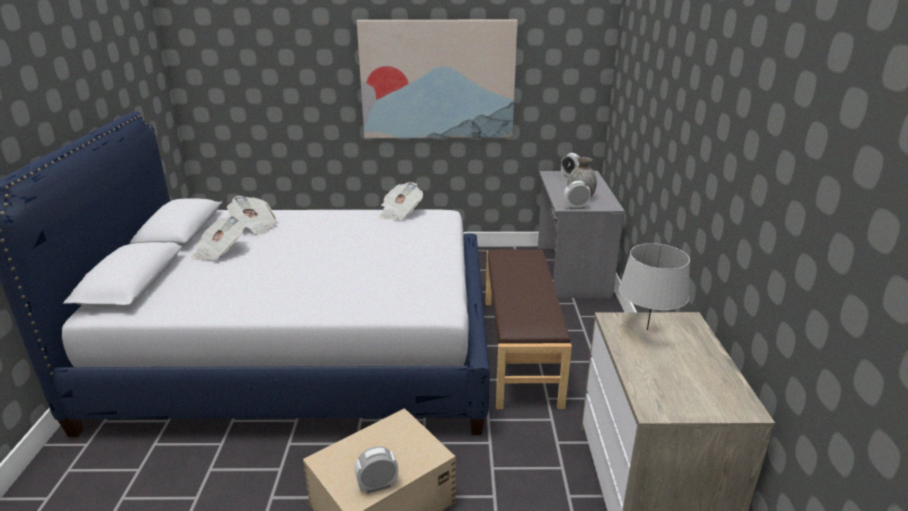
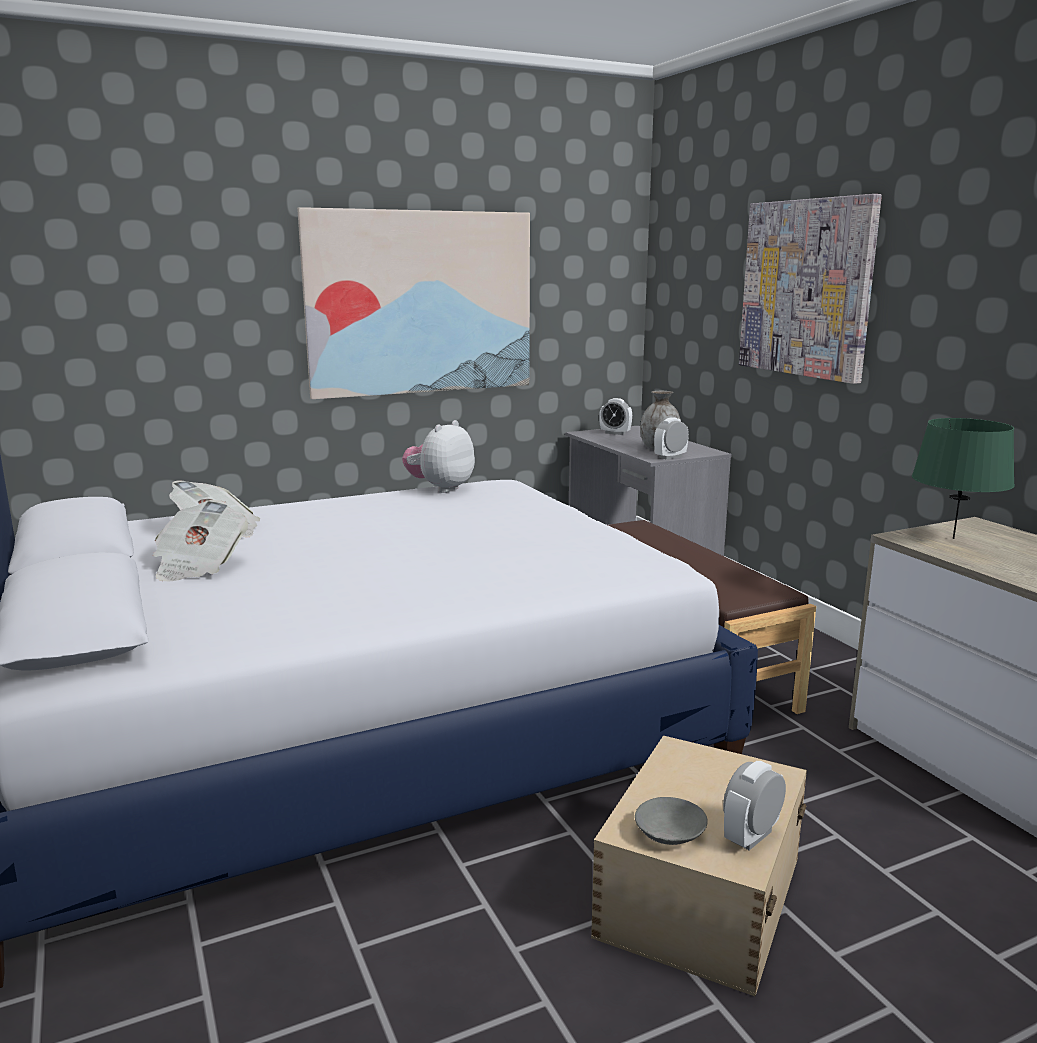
camera: 25 degrees left, 10 degrees down
(340, 468) = (668, 833): none -> grey bowl
(400, 213) = (440, 488): newspaper -> plush toy
(647, 329) = (953, 538): grey table lamp -> green table lamp
(664, 106) = (806, 288): none -> picture

